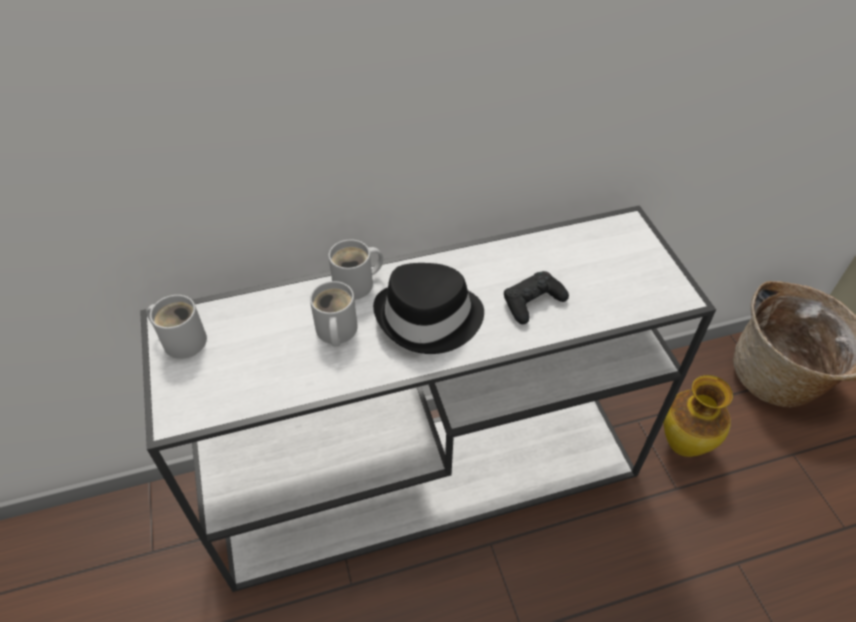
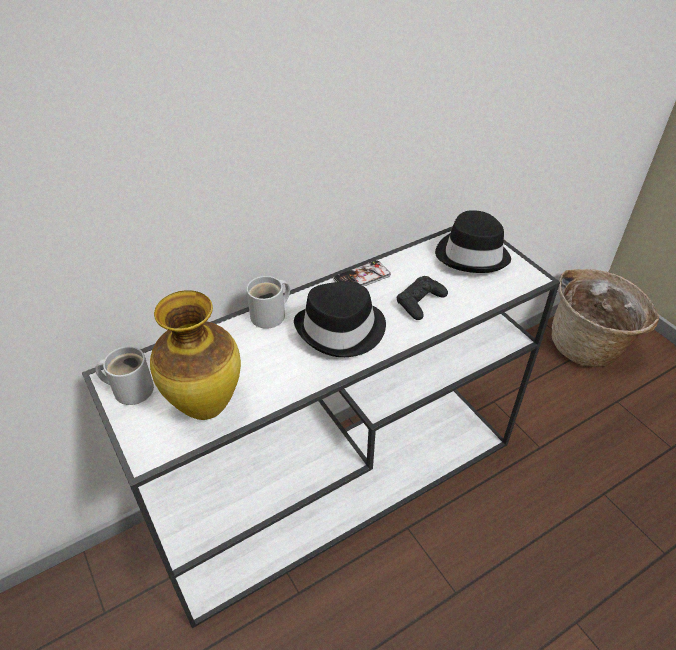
camera: 15 degrees left, 5 degrees down
(335, 331) = (265, 355): white mug -> none
(475, 258) = (362, 277): none -> phone
(618, 253) = (472, 254): none -> black hat
(683, 446) = (535, 413): vase -> vase (207, 407)

